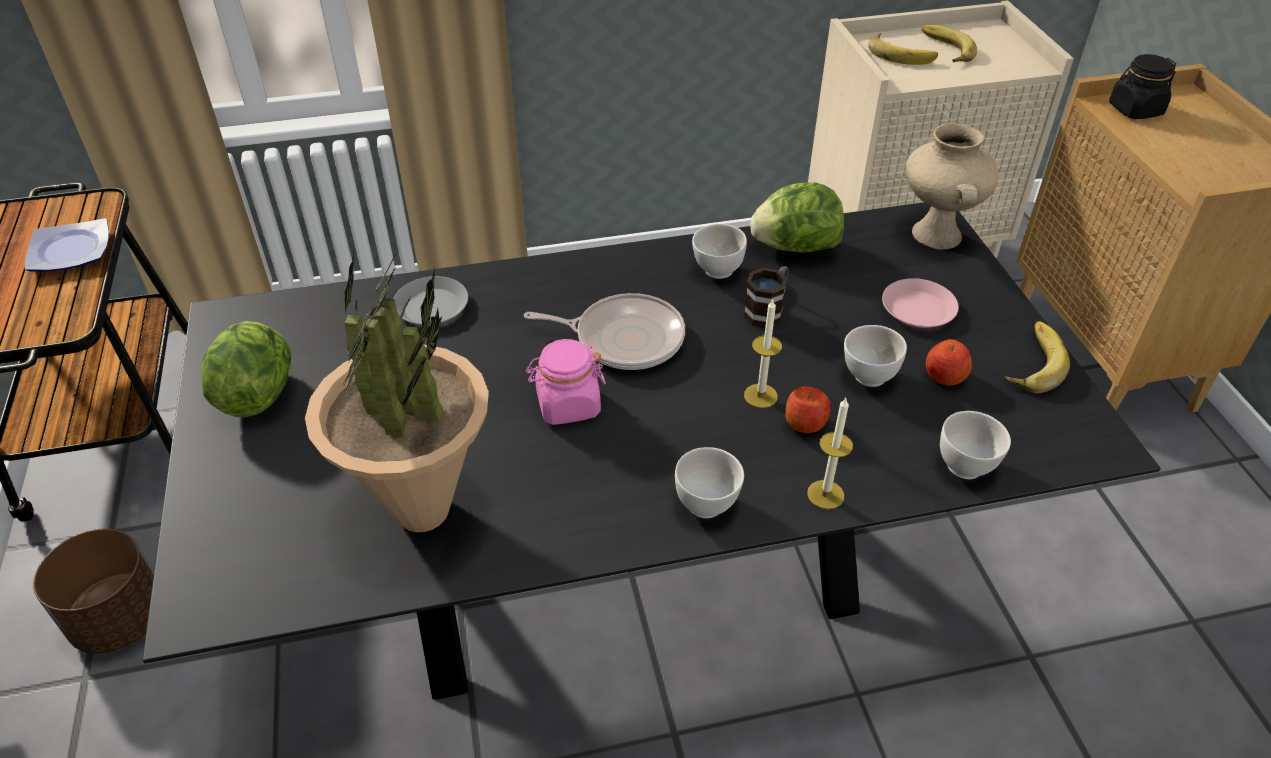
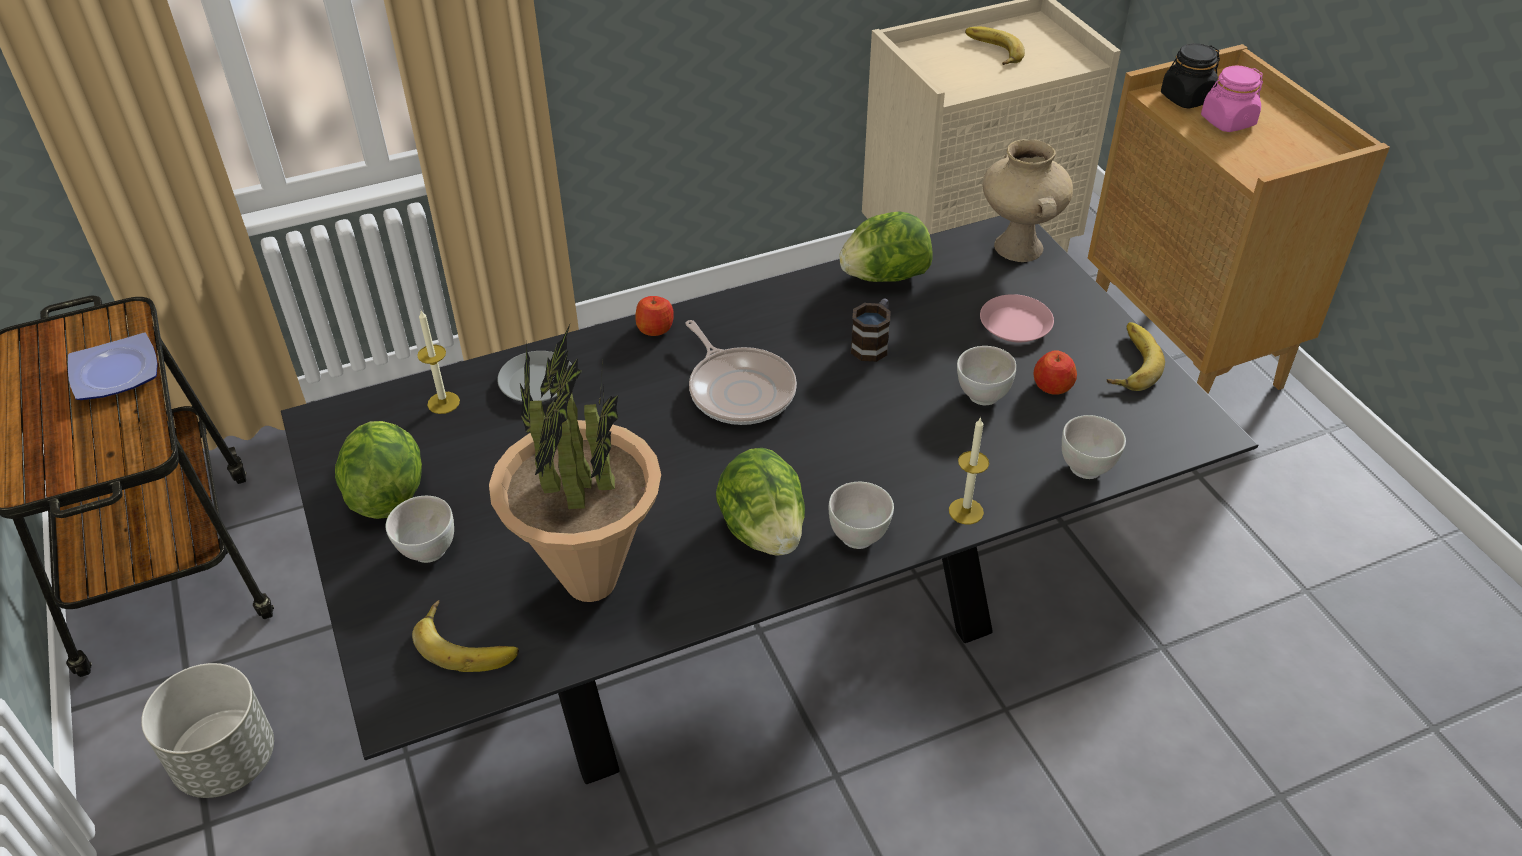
camera: 10 degrees left, 0 degrees up
(119, 619) = (225, 760): brown planter -> grey planter
(568, 405) = (702, 462): pink jar -> pink jar (1227, 121)
(610, 484) = (763, 530): none -> lettuce
(624, 338) = (739, 389): frying pan -> frying pan turned 60 degrees clockwise
(717, 271) = (814, 310): white bowl -> white bowl (427, 551)
(760, 396) = (885, 428): candle -> candle (443, 403)
(805, 423) = (932, 448): apple -> apple (655, 328)
(901, 53) = (949, 60): banana -> banana (469, 641)

